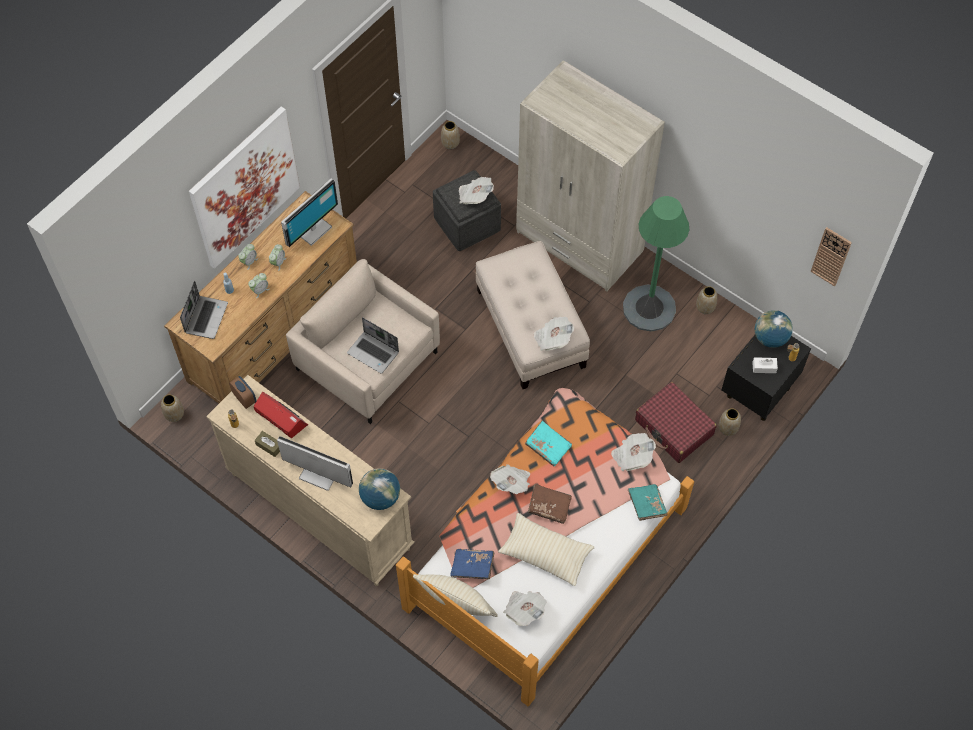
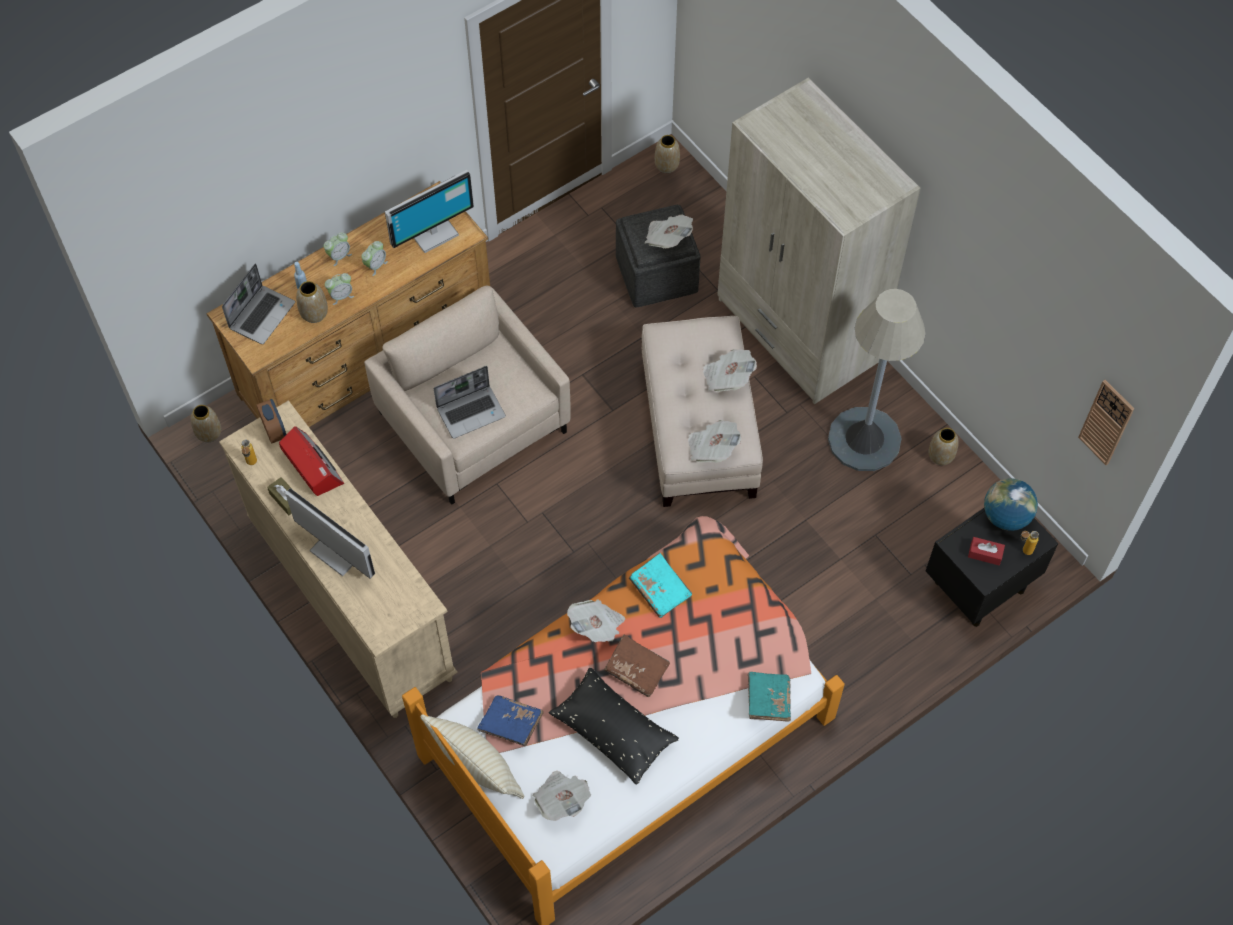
camera: 15 degrees right, 0 degrees up
(244, 187) = (346, 156): picture -> none
(374, 353) = (471, 412): laptop -> laptop turned 75 degrees counterclockwise
(380, 497) = (407, 601): globe -> none
(545, 554) = (613, 731): beige pillow -> black pillow
(632, 456) = (768, 630): newspaper -> newspaper (727, 377)
(649, 308) = (864, 439): green floor lamp -> grey floor lamp
(674, 428) = (850, 606): red suitcase -> none
(728, 428) = (923, 624): vase -> vase (314, 313)
(764, 367) = (985, 554): white tissue box -> red tissue box

